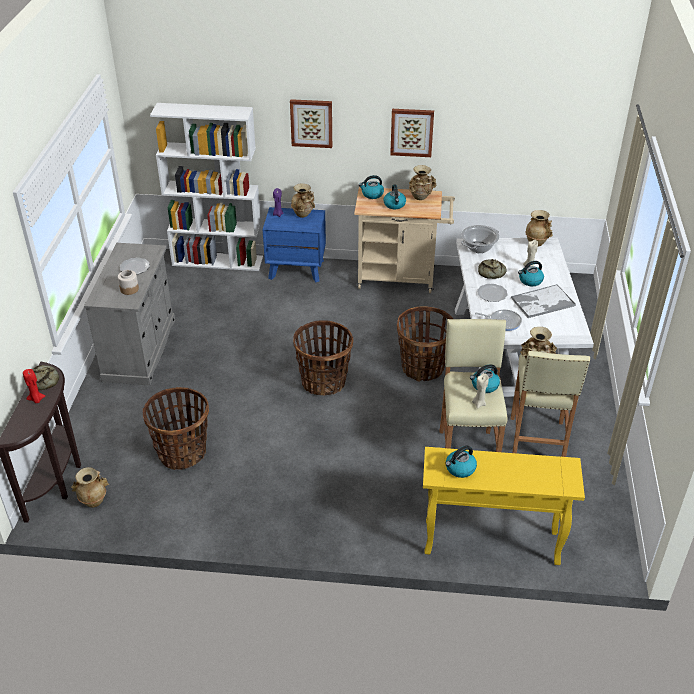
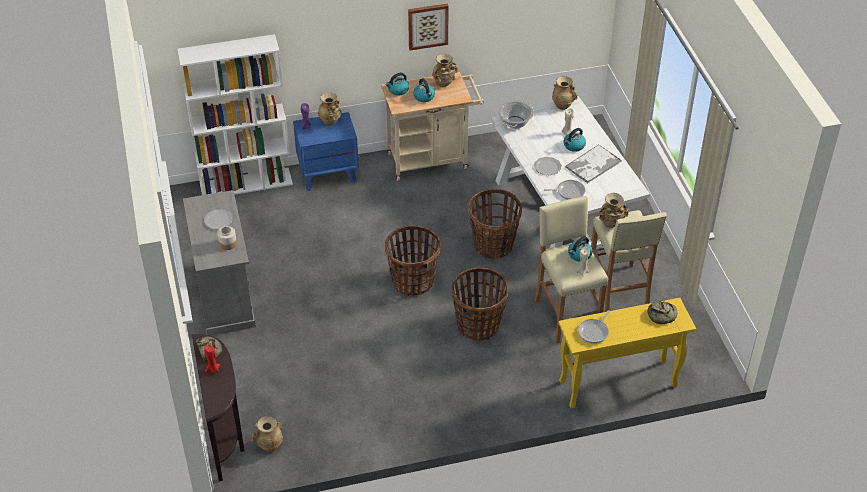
camera: 20 degrees left, 5 degrees up
(182, 453) = (323, 381): basket -> basket (478, 325)
(311, 123) = (331, 36): picture -> none
(460, 469) = (594, 332): kettle -> frying pan
(491, 273) = (537, 146): bread -> bread (662, 315)

